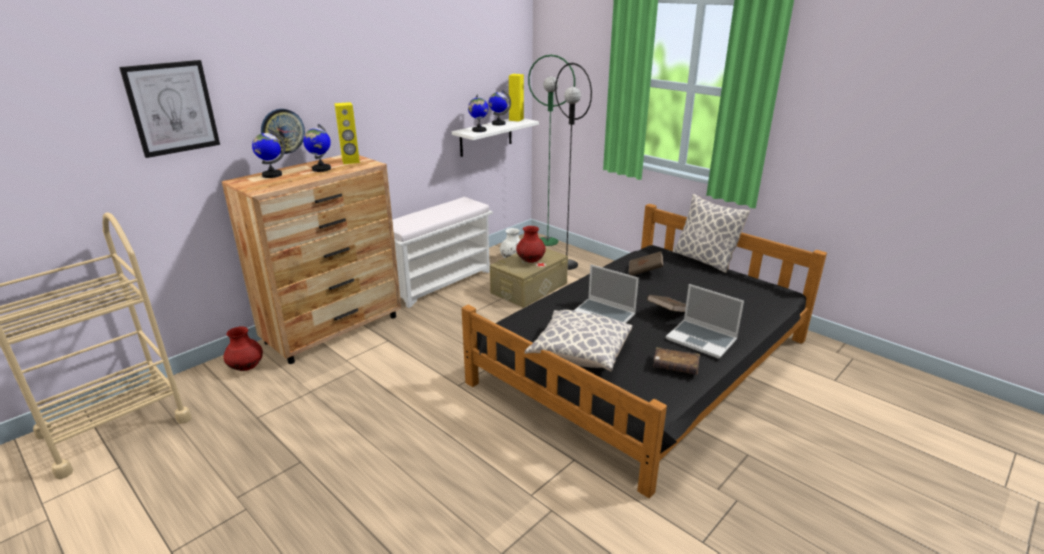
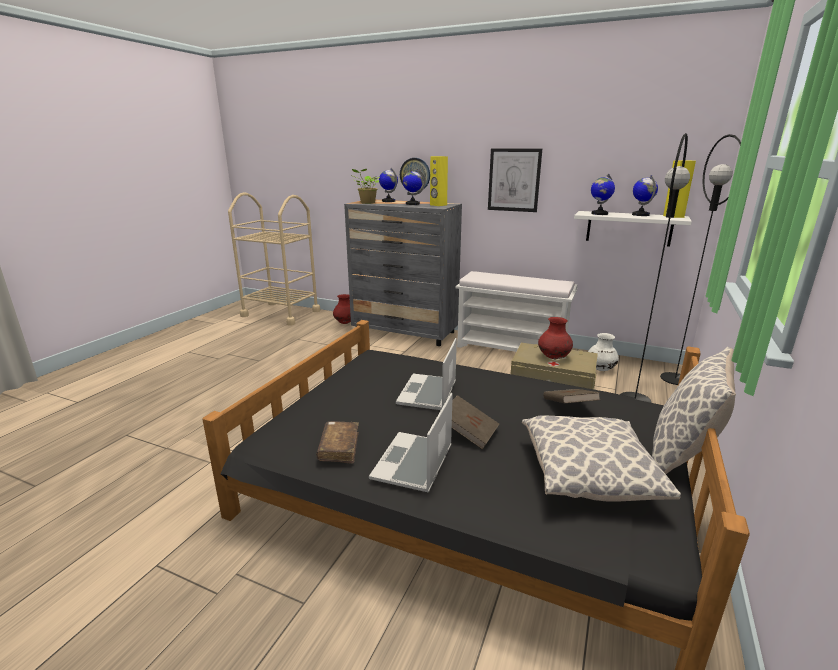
camera: 70 degrees right, 5 degrees down
(172, 108) = (353, 146): picture -> picture (514, 180)
(269, 185) = (367, 203): none -> potted plant
(334, 329) = (405, 332): brown dresser -> grey dresser
(547, 241) = (675, 379): green floor lamp -> black floor lamp
(579, 354) = (343, 391): pillow -> pillow (588, 475)

